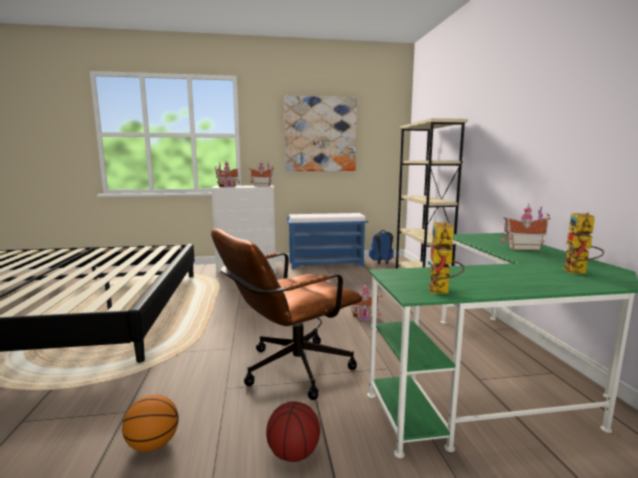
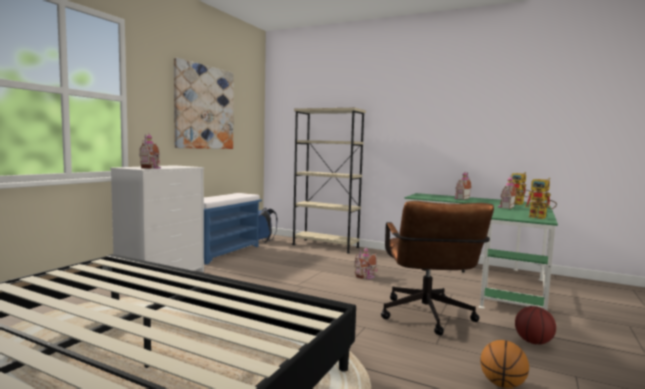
camera: 55 degrees left, 5 degrees down
(262, 186) = (178, 166): toy house -> toy house (505, 207)

